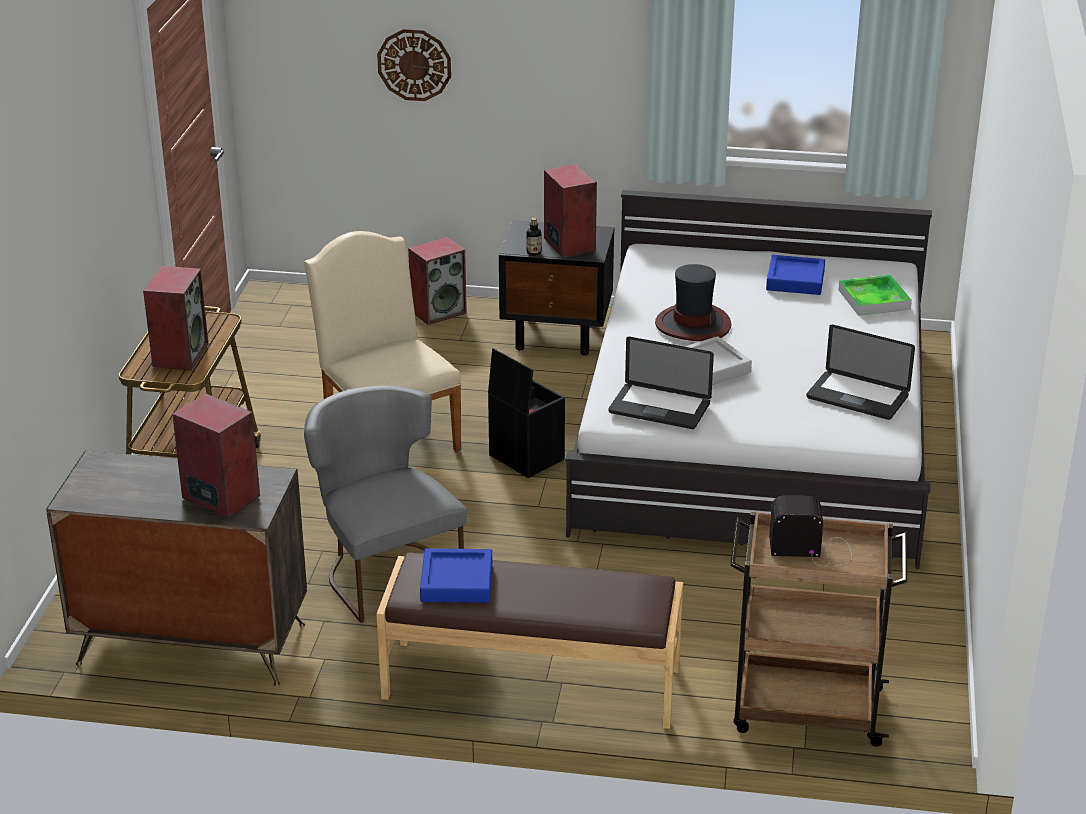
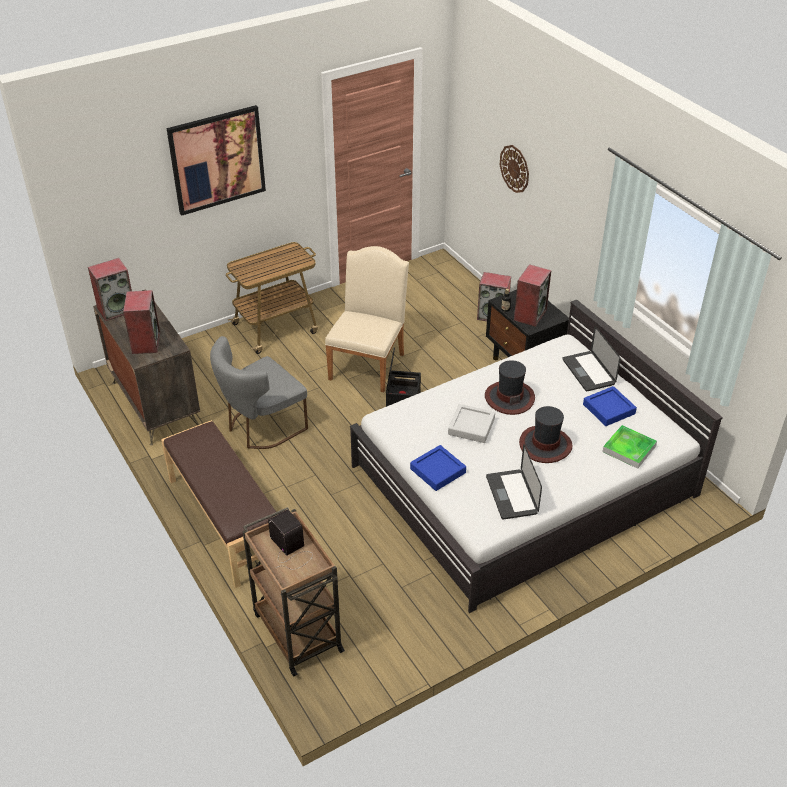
camera: 50 degrees right, 10 degrees up
(76, 186) = (217, 160): none -> picture
(180, 354) = (263, 267): speaker -> speaker (117, 309)
(385, 573) = (261, 427): grey chair -> grey chair turned 150 degrees counterclockwise
(456, 582) = (202, 448): blue tray -> blue tray (437, 471)
(659, 408) = (410, 430): laptop -> laptop (588, 372)
(803, 341) = (545, 445): none -> hat

